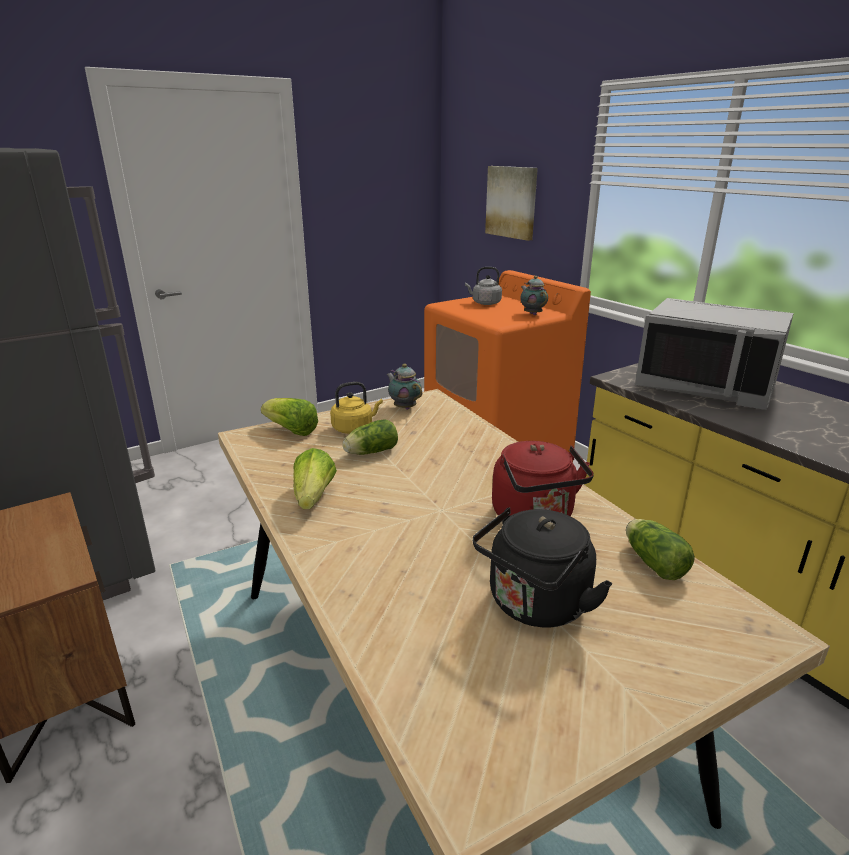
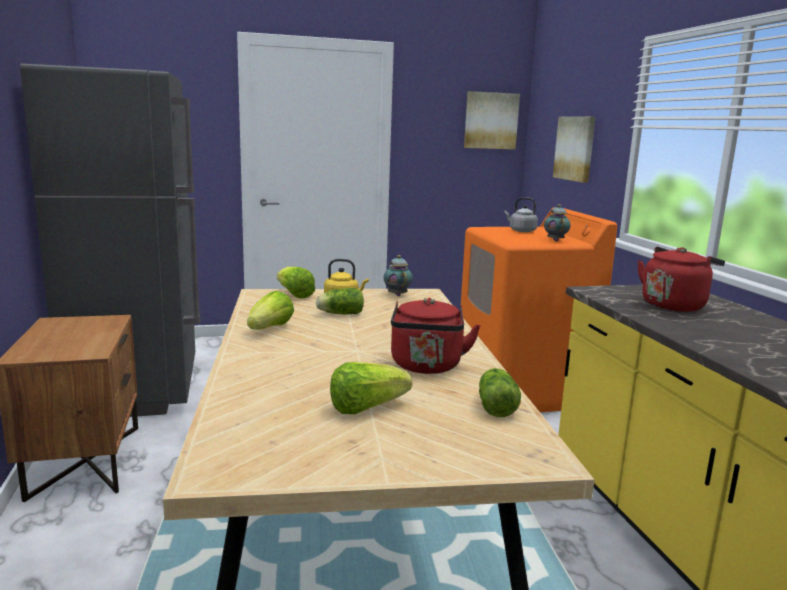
camera: 20 degrees right, 10 degrees down
(404, 170) = (490, 120): none -> picture
(535, 606) = (366, 408): black kettle -> lettuce
(706, 386) = (674, 305): grey microwave -> red kettle

